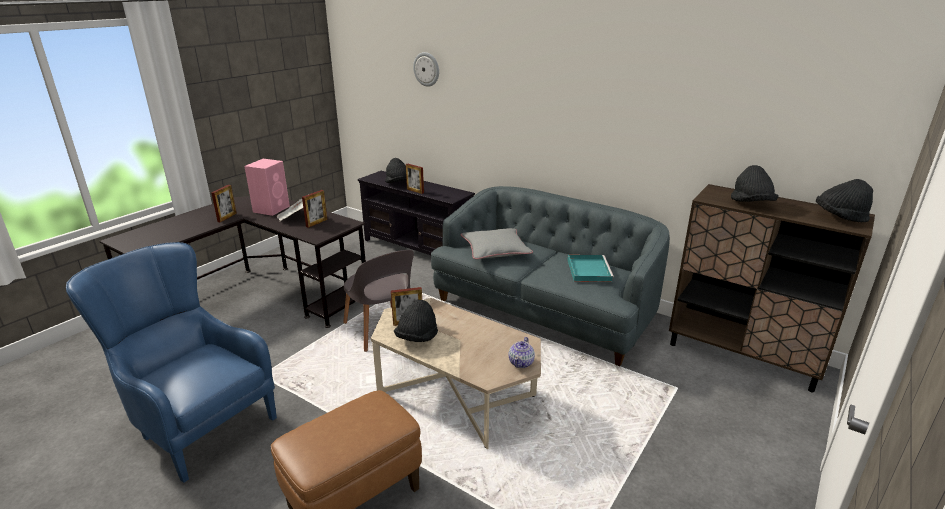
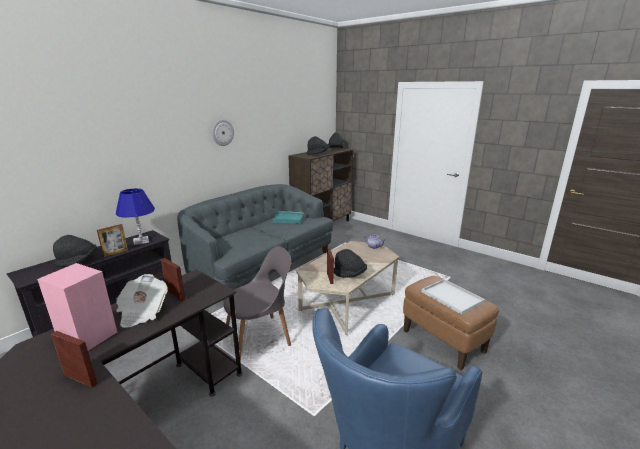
camera: 85 degrees left, 5 degrees down
(335, 431) = (453, 297): none -> white tray
(426, 69) = (64, 128): wall clock -> wall clock (222, 132)
(444, 194) = (141, 241): none -> blue table lamp
(495, 249) = (242, 241): grey pillow -> none

